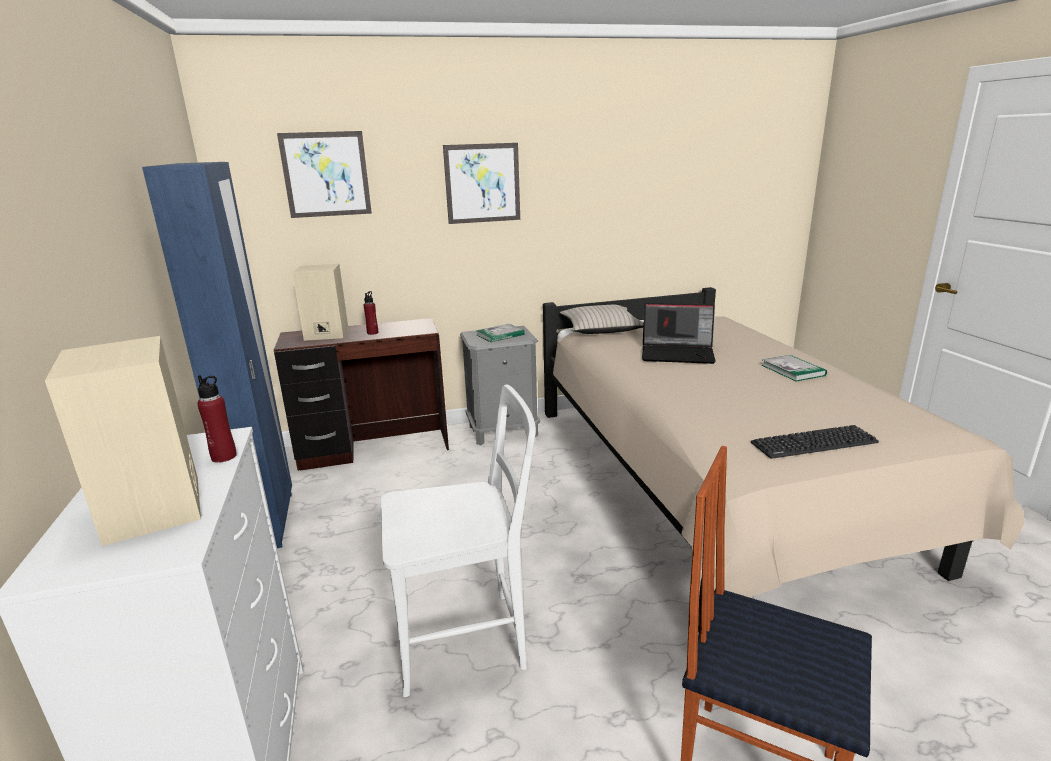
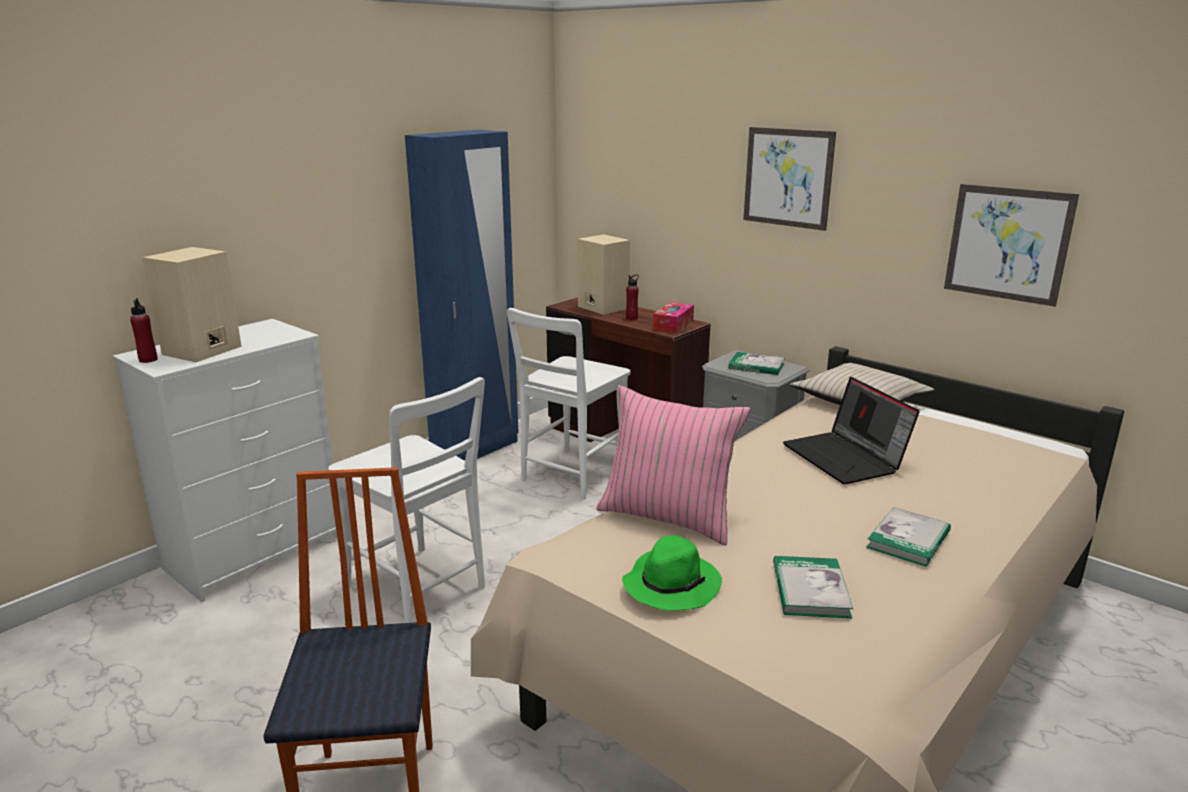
camera: 55 degrees right, 0 degrees up
(224, 456) = (270, 342): red bottle -> red bottle (148, 360)
(326, 174) = (641, 147): picture -> picture (1007, 244)
(391, 490) = (571, 476): none -> white chair
(413, 326) = (673, 325): none -> tissue box
(715, 419) = (668, 517): none -> pink pillow
(814, 443) = (671, 585): keyboard -> green hat
(839, 408) = (810, 590): none -> book

